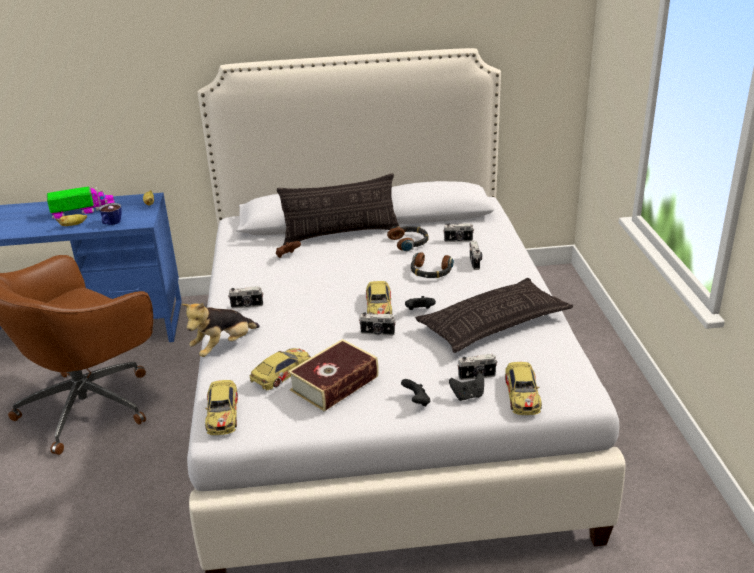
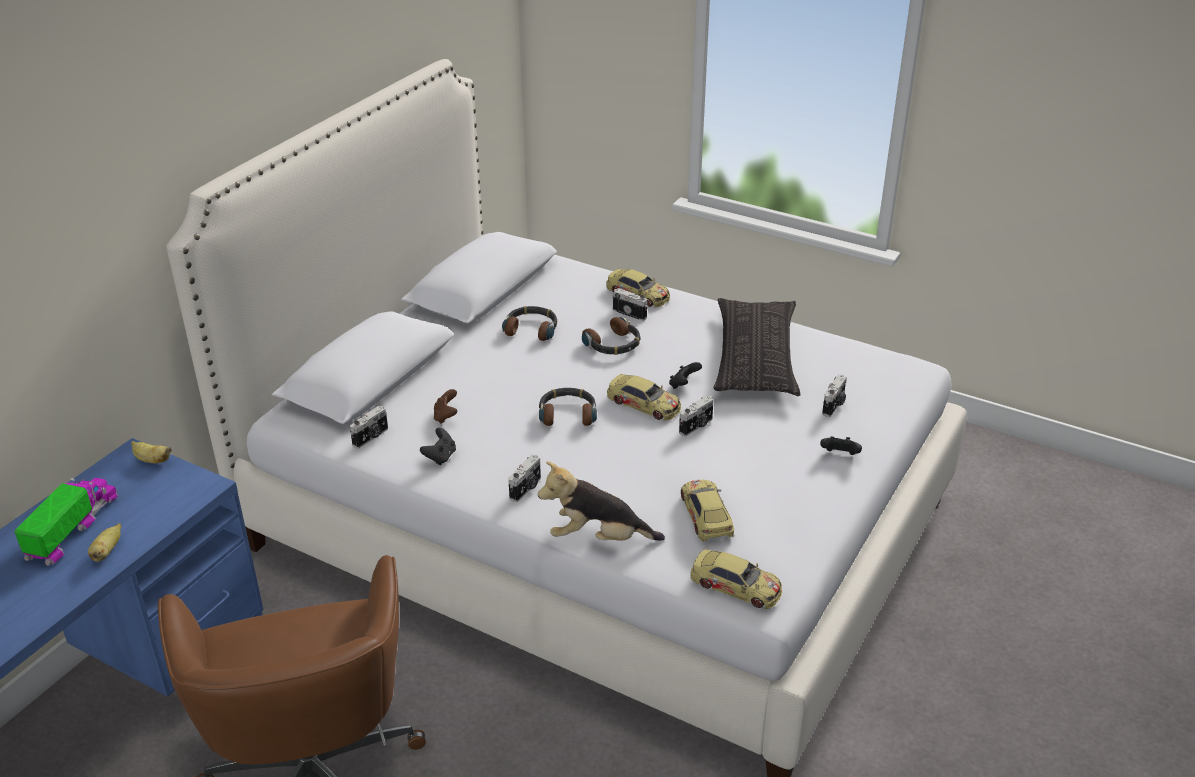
camera: 55 degrees left, 5 degrees up
(111, 223) = (162, 514): cup -> none
(224, 347) = (598, 538): plush toy -> plush toy turned 105 degrees clockwise
(334, 383) = (763, 489): book -> none
(335, 287) = (568, 413): none -> headphones
(341, 234) = (447, 361): pillow -> none
(458, 240) = (571, 301): camera -> camera (371, 437)
(468, 396) = (860, 424): black game controller -> black game controller (440, 457)
(522, 393) = (884, 395): toy car -> toy car (638, 294)

